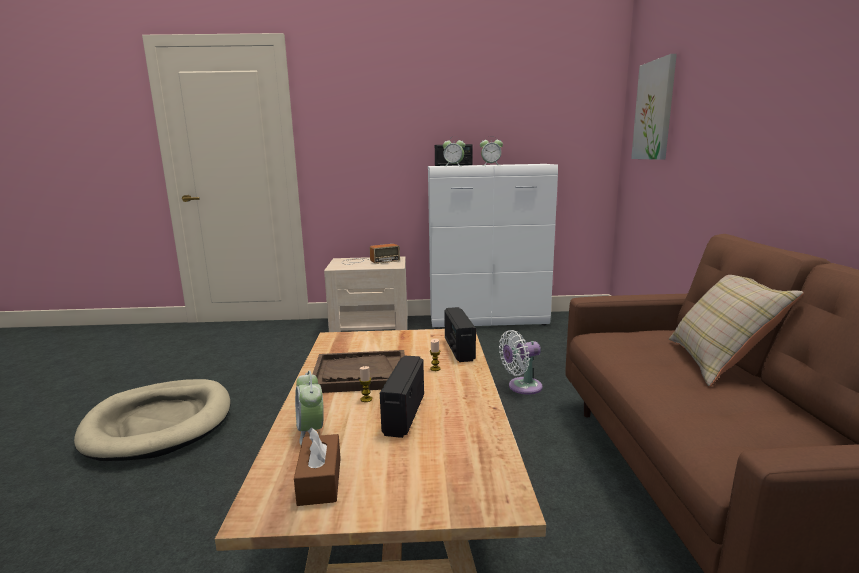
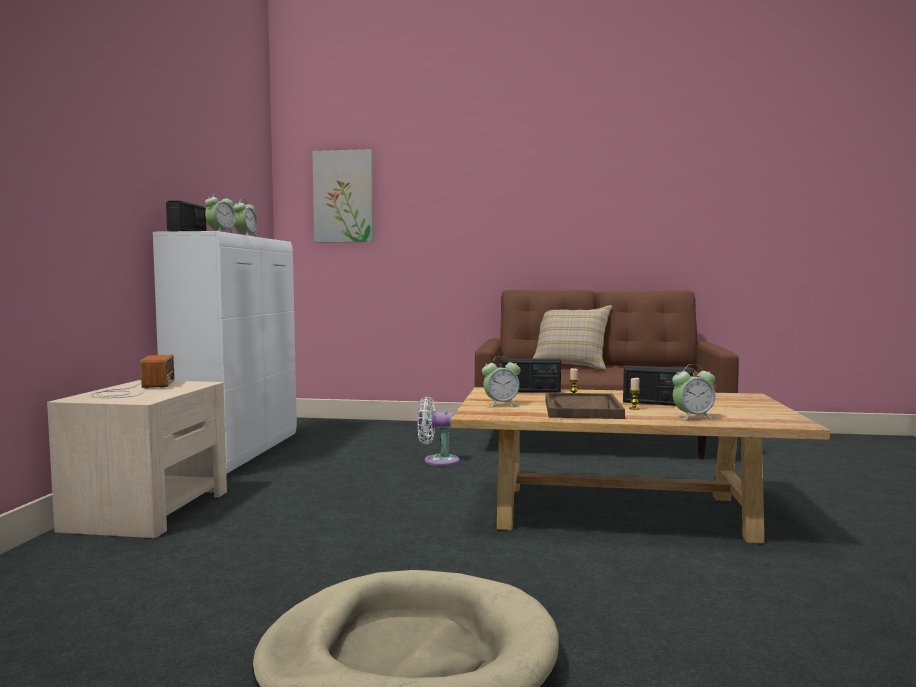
camera: 80 degrees left, 10 degrees down
(320, 480) = (755, 416): brown tissue box -> none
(377, 342) = (501, 405): none -> alarm clock
(521, 387) = (437, 461): white fan -> white fan turned 105 degrees clockwise

